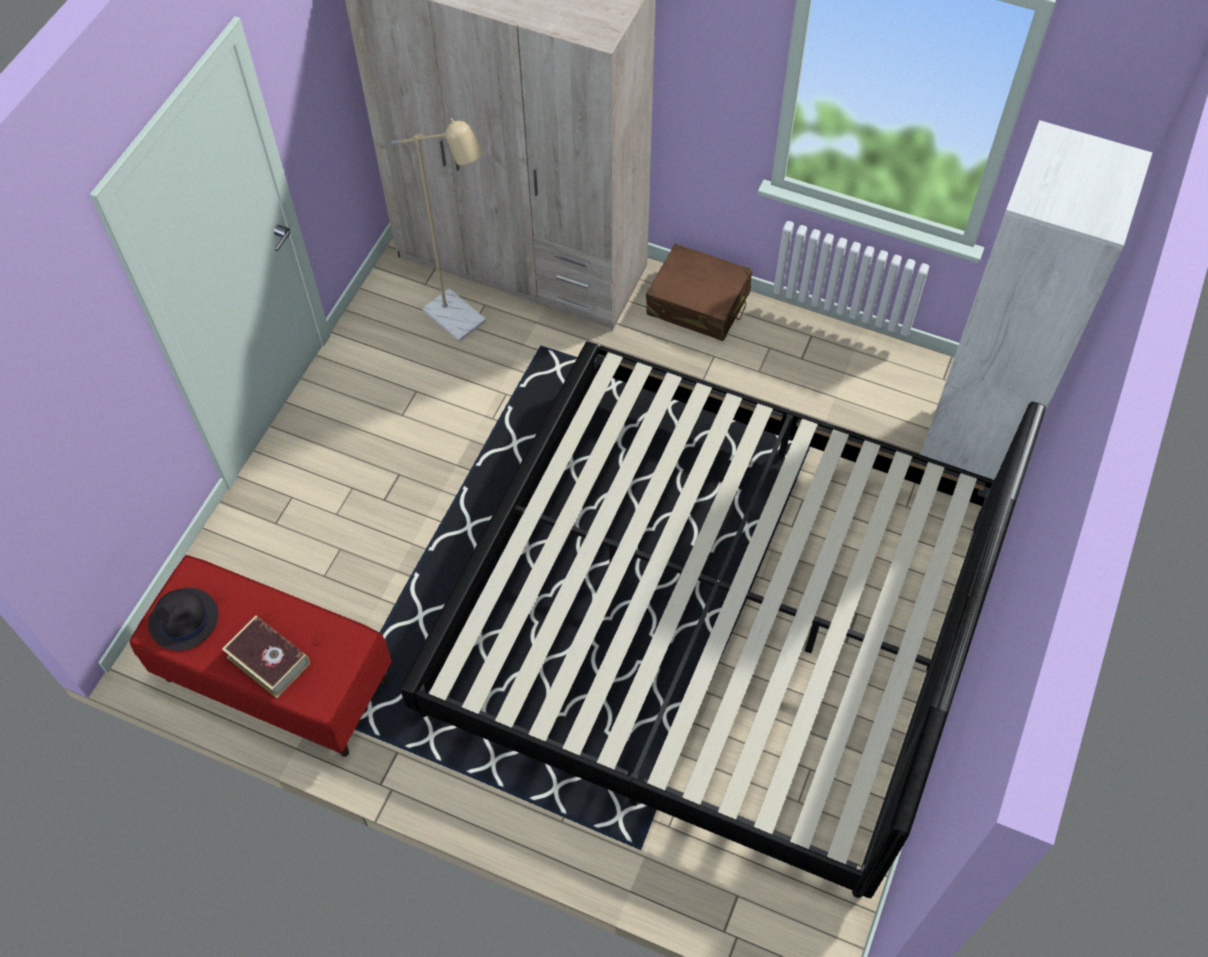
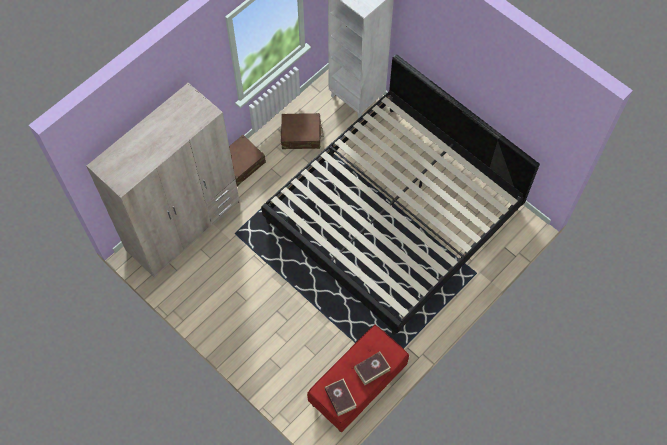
camera: 70 degrees left, 5 degrees up
(184, 620) = (340, 398): black hat -> book
(462, 322) = (206, 261): beige floor lamp -> none
(819, 381) = (301, 135): none -> brown suitcase

